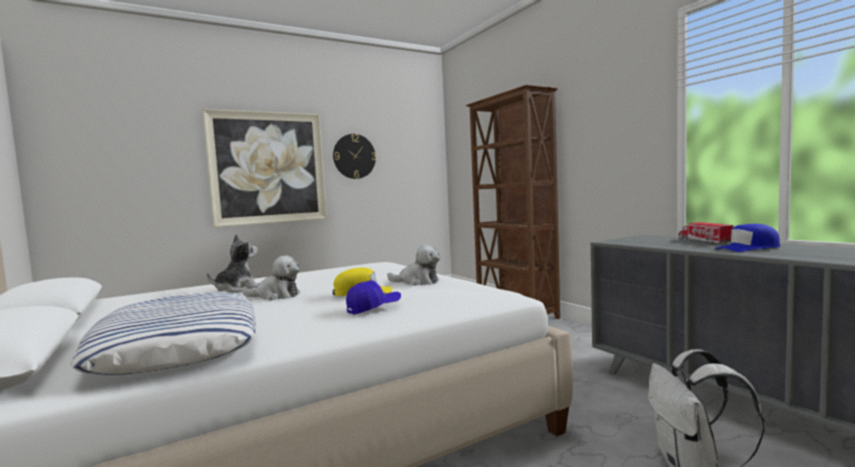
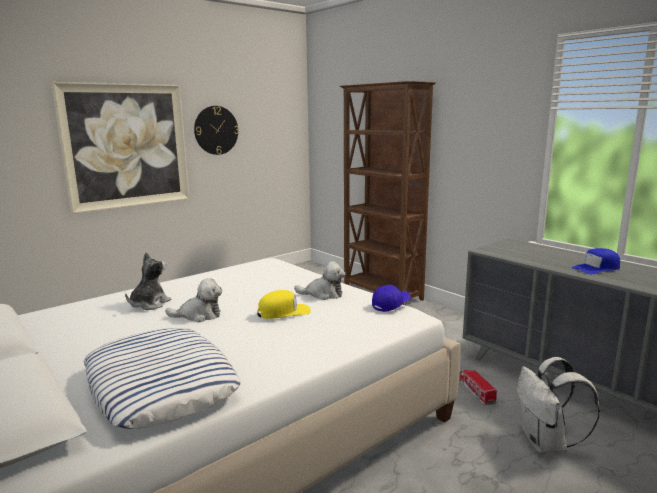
camera: 10 degrees left, 10 degrees up
(373, 308) = (306, 334): blue cap -> blue cap (391, 305)
(704, 241) = (561, 253): toy truck -> toy truck (475, 391)

